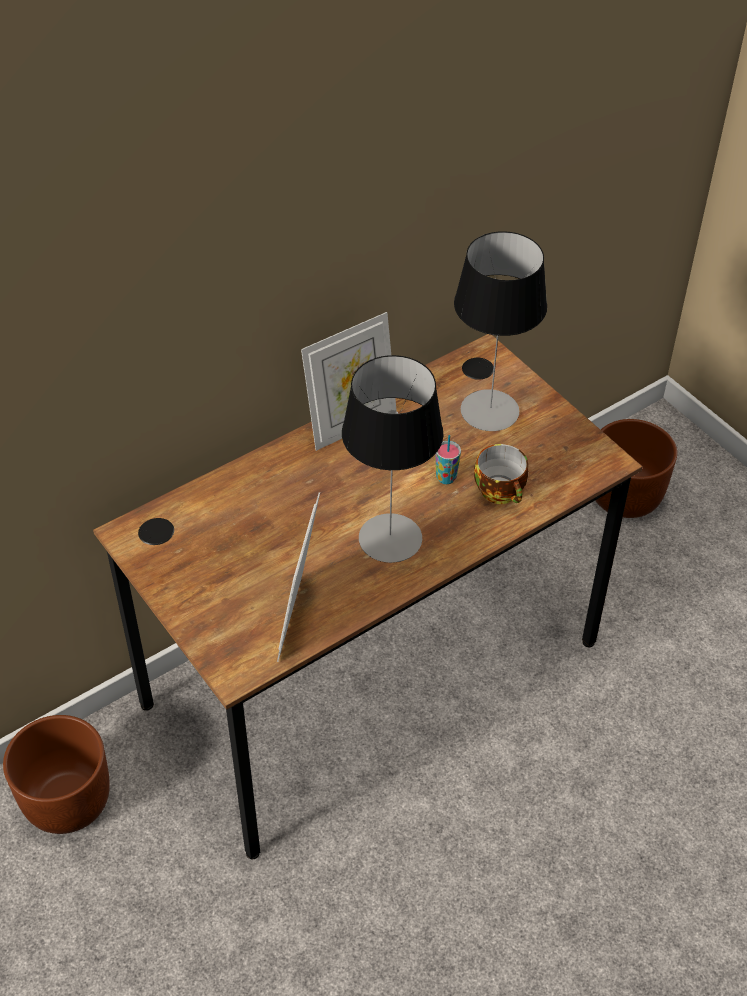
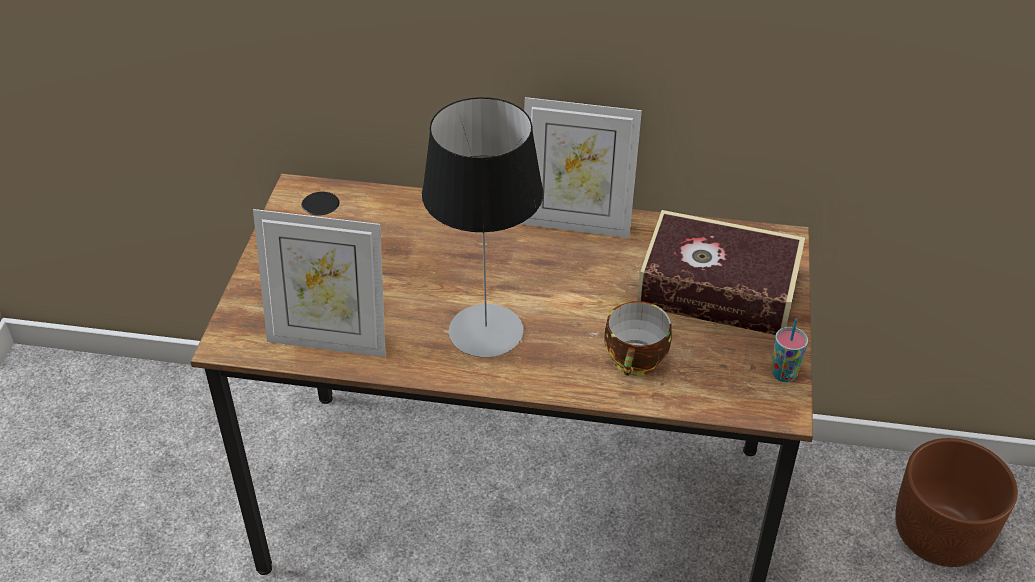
camera: 45 degrees right, 5 degrees down
(67, 800) = (197, 423): brown planter -> none
(300, 619) = (329, 340): picture frame -> picture frame turned 135 degrees counterclockwise
(446, 478) = (601, 317): cup -> cup (783, 374)
(490, 411) = (718, 289): table lamp -> book

